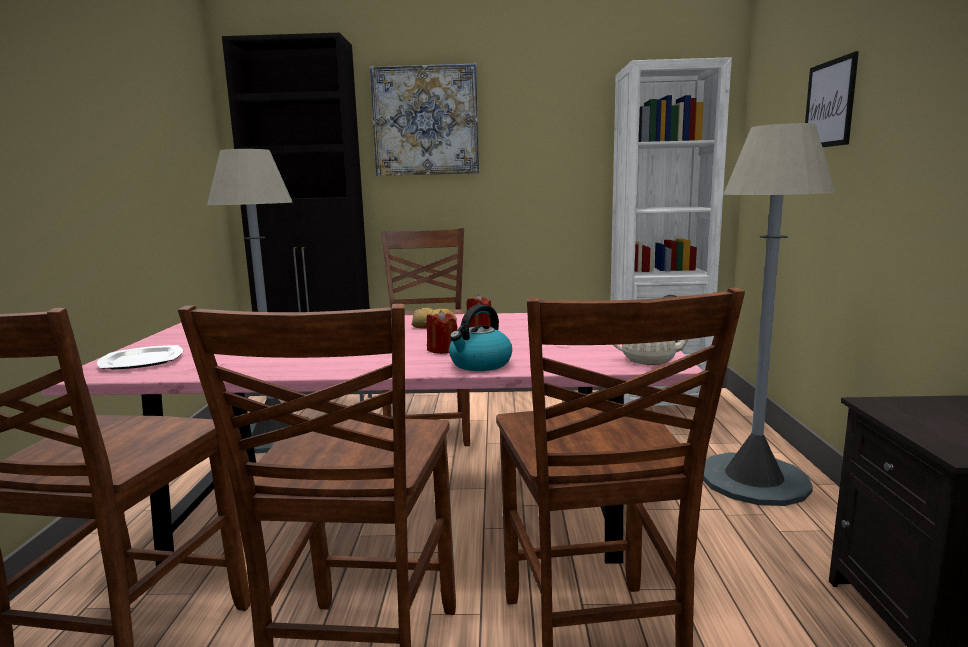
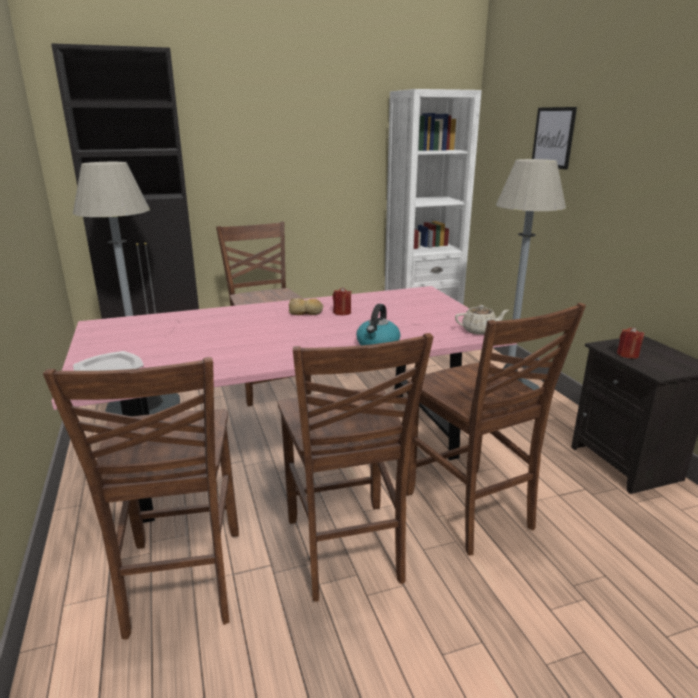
camera: 20 degrees left, 10 degrees up
(425, 121) = (237, 125): picture -> none
(442, 350) = (337, 334): red candle -> red candle (627, 355)

